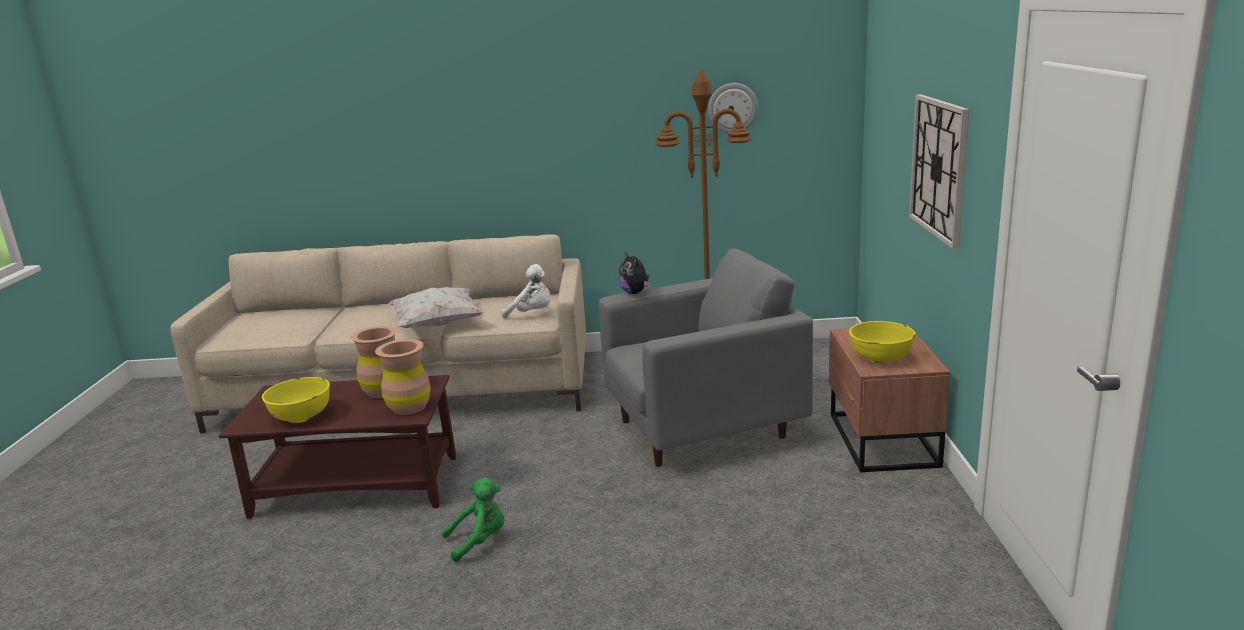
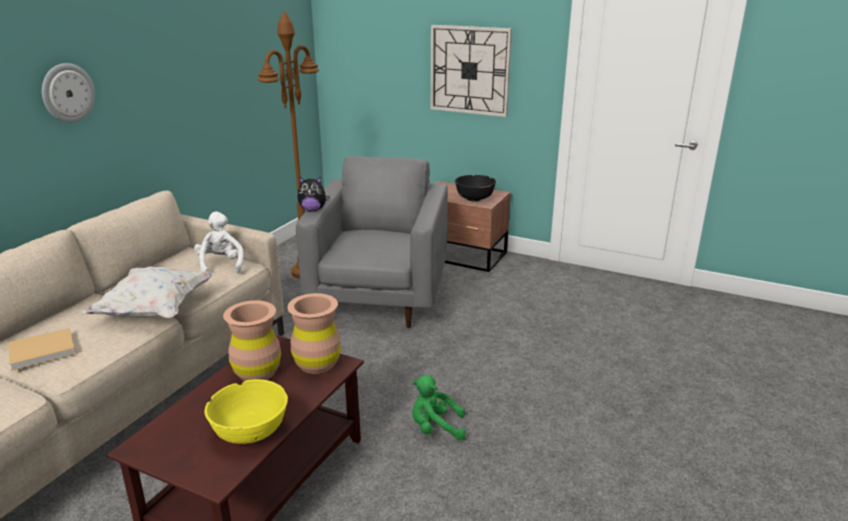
camera: 65 degrees left, 5 degrees up
(356, 318) = (45, 350): none -> beige book
(479, 541) = (435, 428): green plush toy -> green plush toy turned 90 degrees counterclockwise
(532, 314) = (221, 265): white plush toy -> white plush toy turned 60 degrees counterclockwise
(732, 108) = (250, 49): wall clock -> wall clock (67, 93)
(880, 358) = (474, 198): yellow bowl -> black bowl

